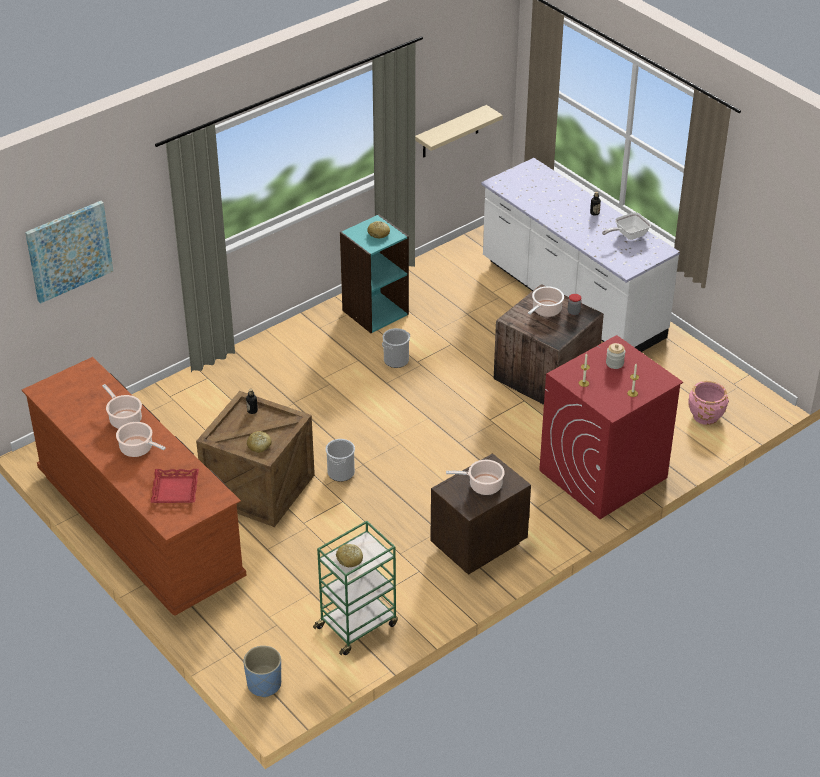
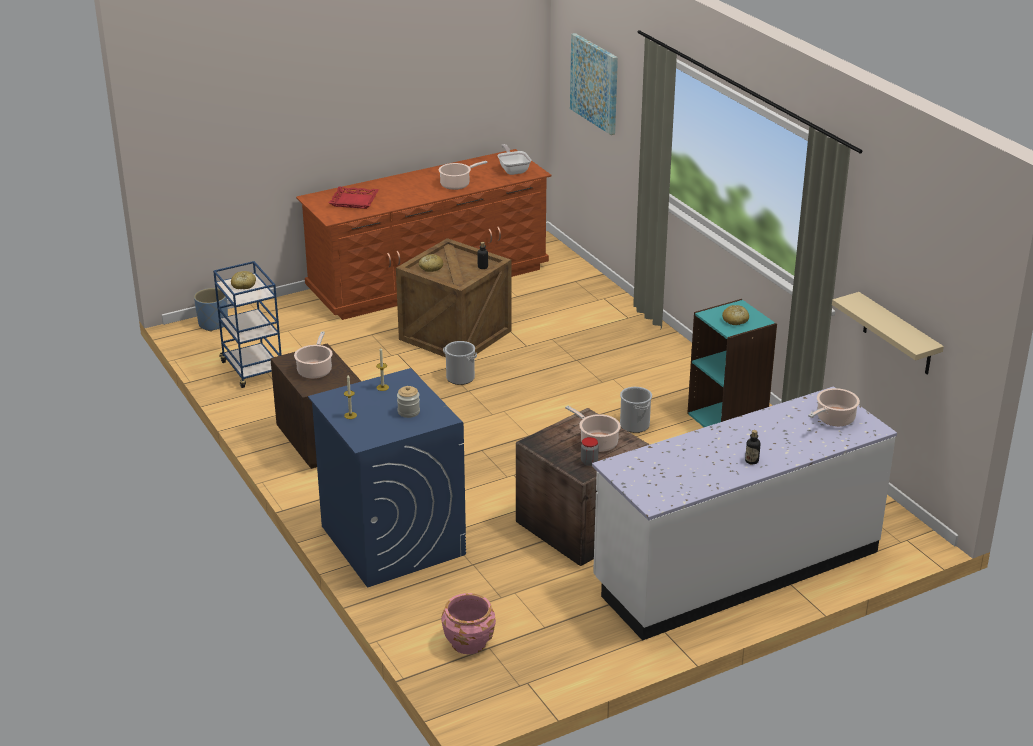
camera: 100 degrees right, 10 degrees down
(138, 449) = (414, 189): cooking pot -> cooking pot (833, 419)
(357, 625) = (253, 370): green cart -> blue cart
(602, 474) = (392, 539): red washing machine -> blue washing machine
(628, 235) = (693, 479): frying pan -> frying pan (513, 170)

